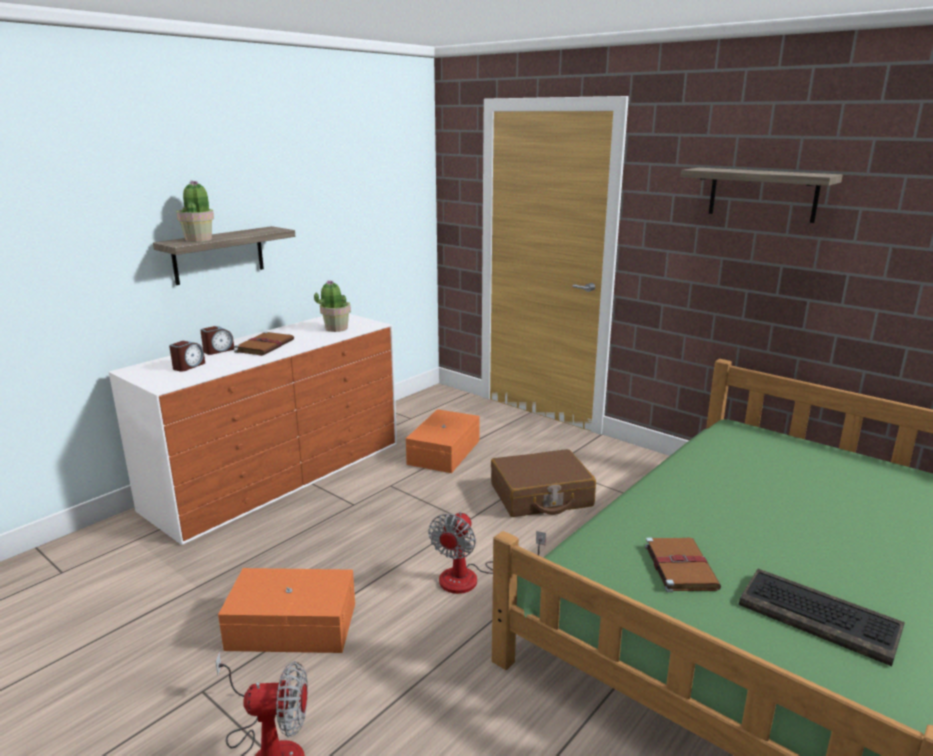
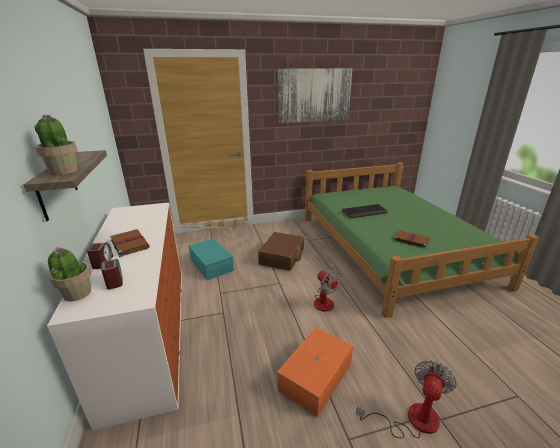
camera: 55 degrees left, 5 degrees up
(336, 328) = (143, 216): potted plant -> potted plant (77, 294)
(445, 452) = (212, 264): orange storage box -> turquoise storage box
(762, 194) = (314, 95): shelf -> picture
(820, 617) = (450, 232): keyboard -> keyboard (364, 212)

